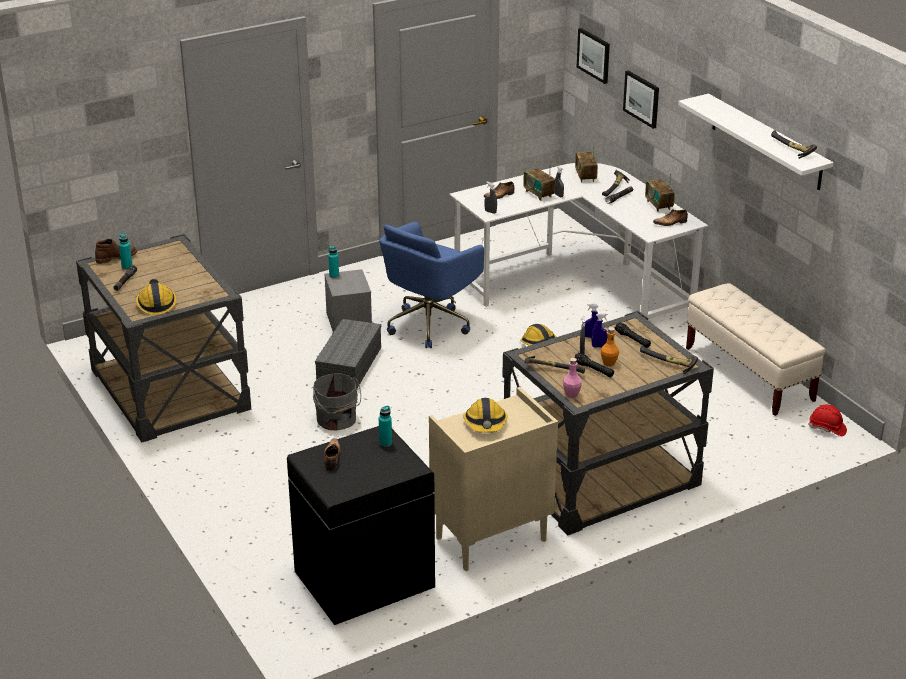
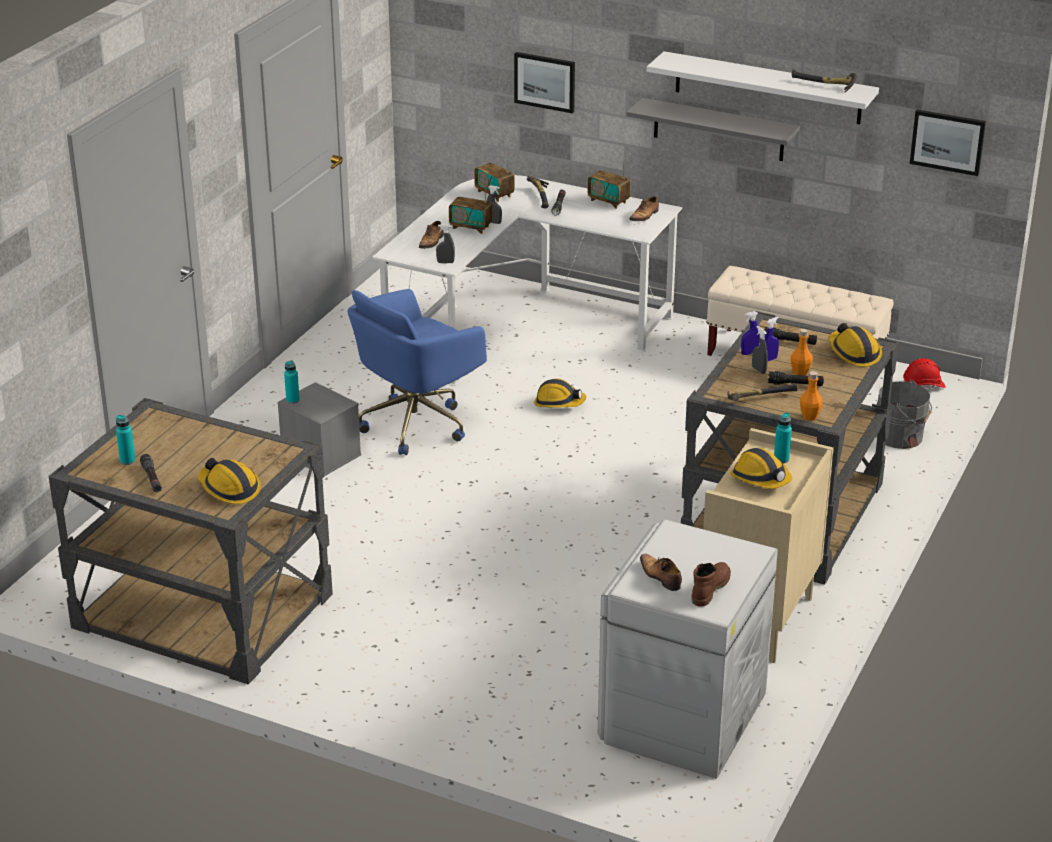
camera: 35 degrees left, 0 degrees up
(116, 258) = (98, 455): brown boot -> brown boot (709, 588)
(337, 420) = (446, 566): grey bucket -> grey bucket (901, 437)
(349, 364) = (382, 501): grey storage box -> none
(360, 576) = (679, 717): black washing machine -> white washing machine
(385, 443) = (692, 539): turquoise bottle -> turquoise bottle (781, 459)
(431, 325) = (418, 424): blue office chair -> blue office chair turned 45 degrees clockwise
(571, 394) = (809, 416): pink bottle -> orange bottle
(594, 55) = (449, 45): picture -> picture (947, 141)
(667, 363) = (853, 353): hammer -> hard hat
(735, 168) = (718, 130): none -> grey shelf

